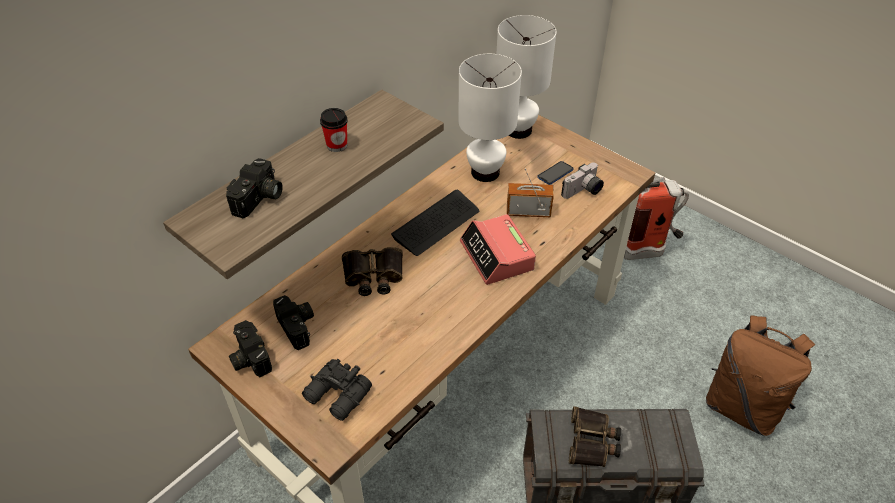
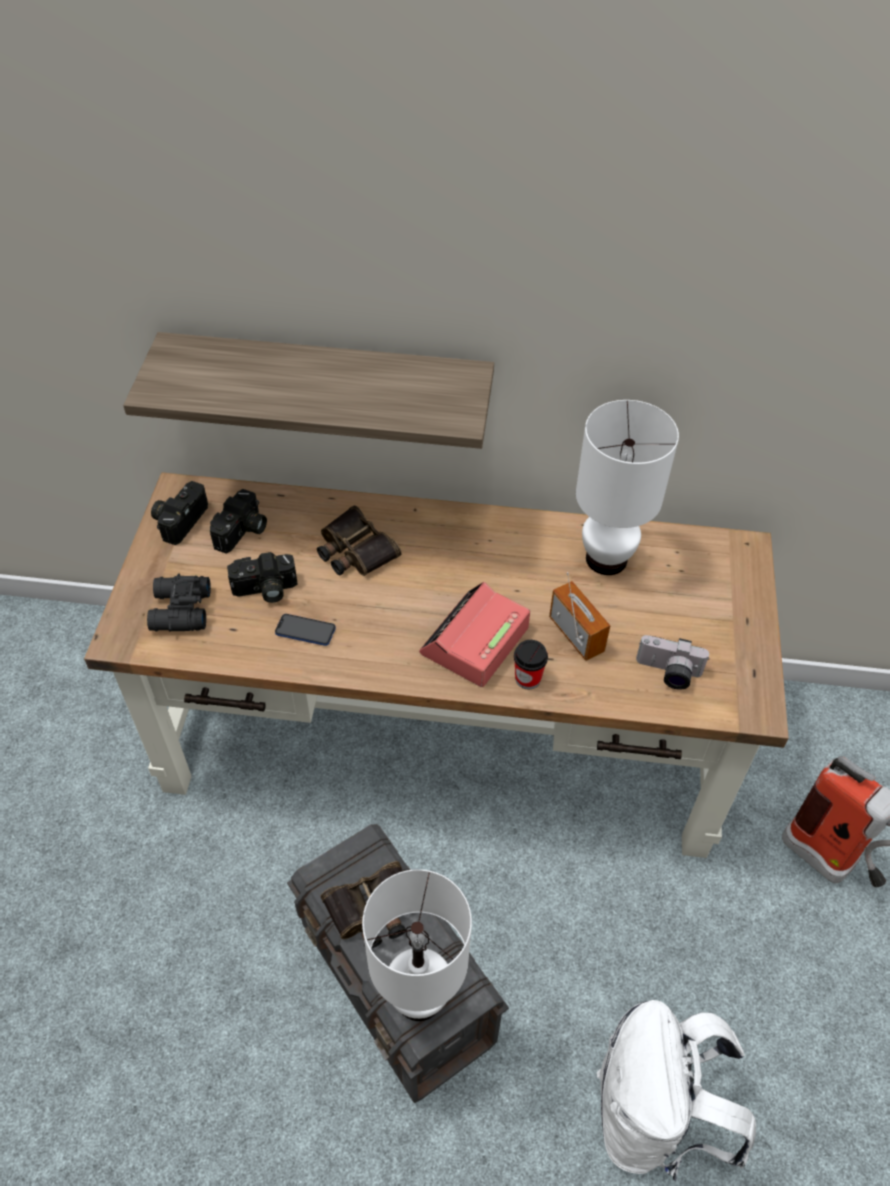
camera: 55 degrees right, 5 degrees up
(259, 199) = (235, 372): camera -> camera (265, 590)
(337, 145) = (363, 379): cup -> cup (528, 678)
(436, 224) = (477, 560): keyboard -> none
(518, 130) = (719, 551): white table lamp -> white table lamp (420, 996)
(555, 174) = (673, 628): phone -> phone (305, 631)
(742, 406) = (652, 1115): brown backpack -> white backpack

